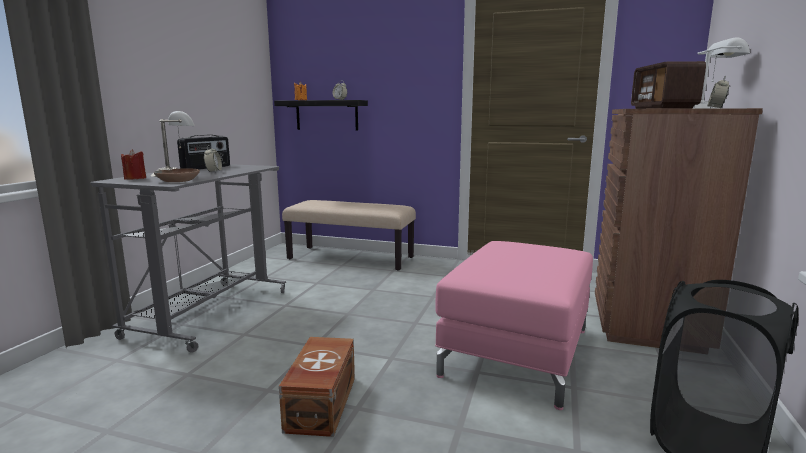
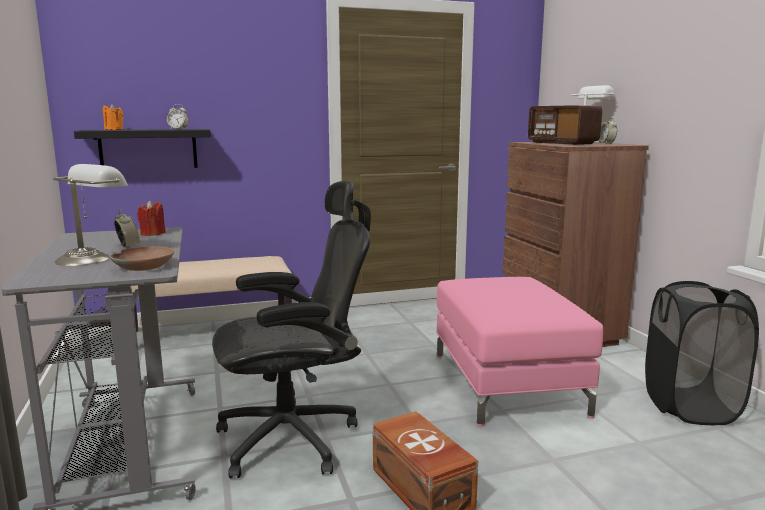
camera: 35 degrees left, 0 degrees up
(135, 178) = (58, 272): red candle -> red candle (152, 234)
(206, 168) = (89, 241): radio -> none
(297, 338) = (295, 438): none -> office chair

